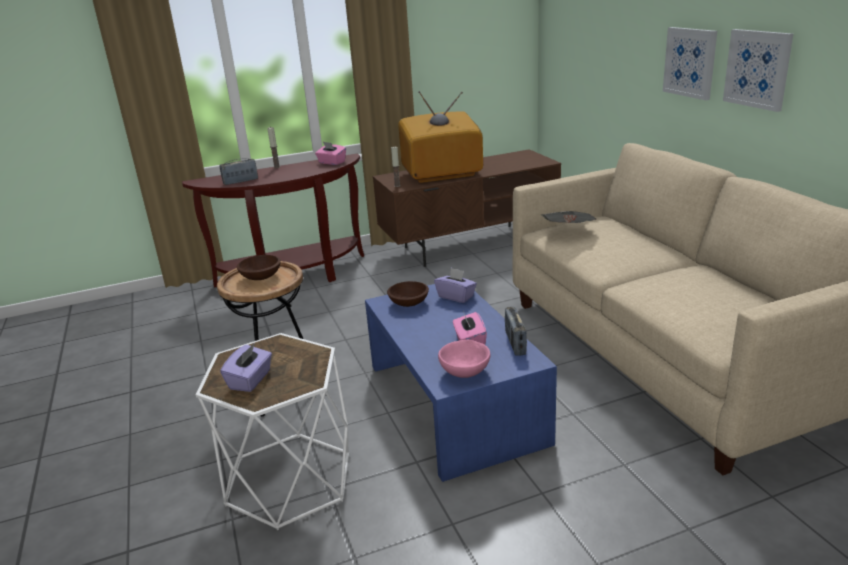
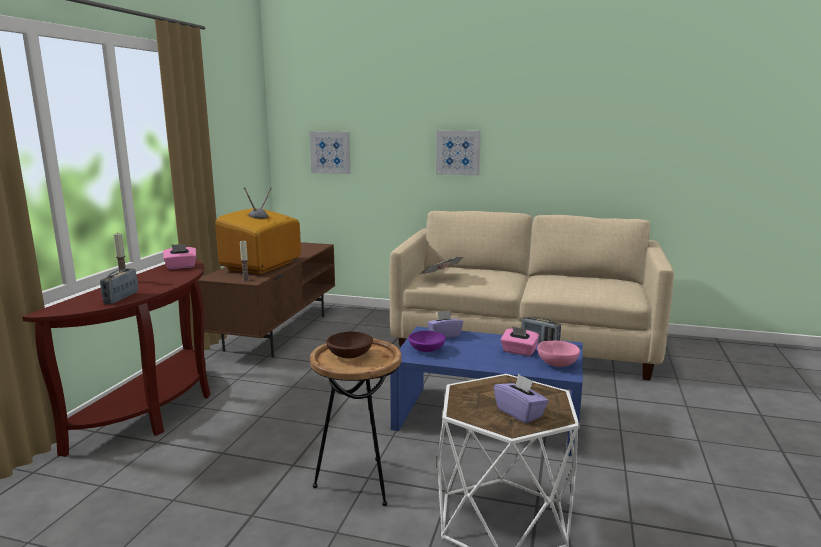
camera: 55 degrees left, 10 degrees down
(409, 303) = (427, 350): brown bowl -> purple bowl
(757, 69) = (517, 151): picture -> picture (330, 152)

